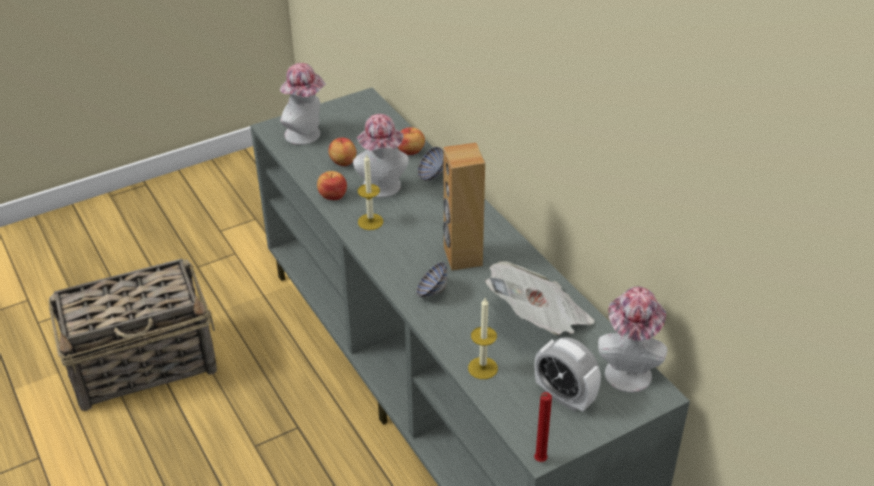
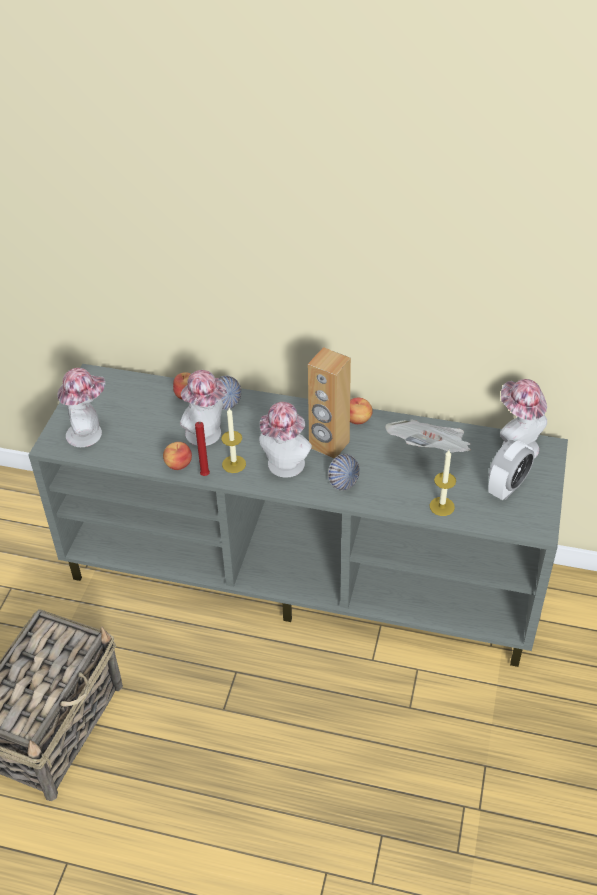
camera: 45 degrees left, 5 degrees up
(342, 162) = (148, 435): apple -> apple (358, 420)
(403, 249) = (284, 467): none -> hat
(539, 461) = (546, 536): red candle -> red candle (205, 476)
(564, 396) = (507, 487): alarm clock -> alarm clock turned 45 degrees counterclockwise

